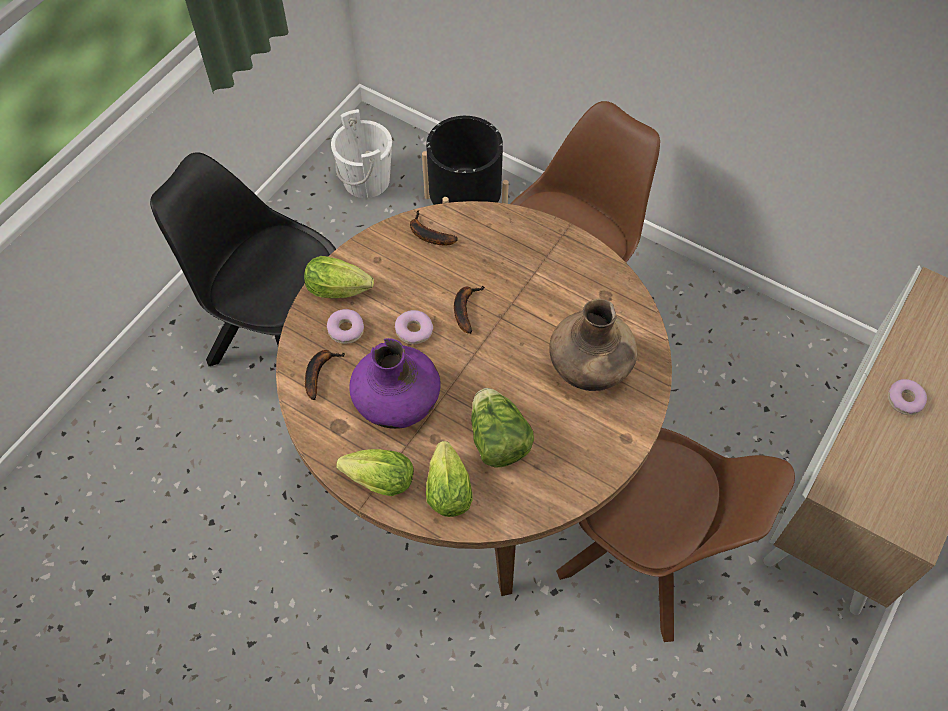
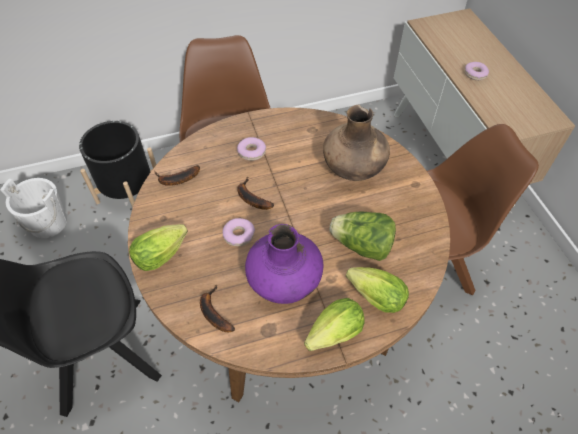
camera: 50 degrees left, 5 degrees down
(346, 330) = (197, 272): donut -> donut (251, 152)

